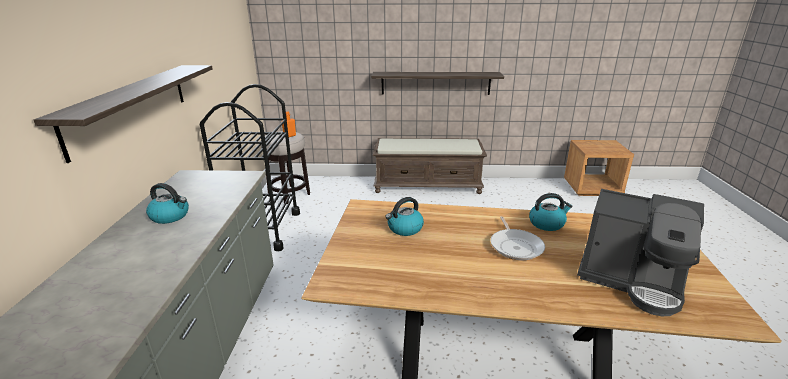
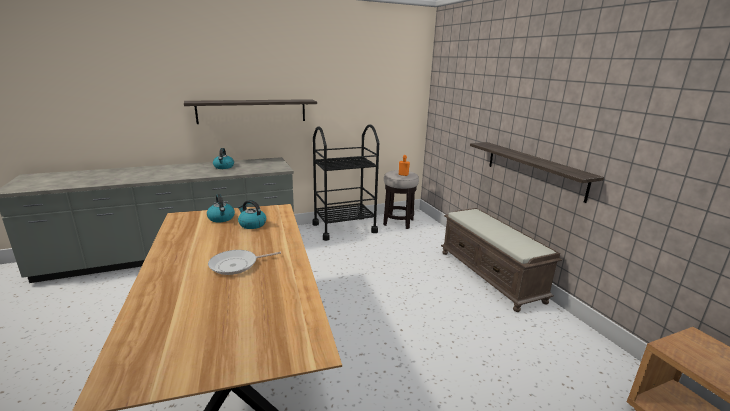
camera: 65 degrees right, 5 degrees down
(547, 223) = (284, 277): kettle -> kettle (221, 218)
(631, 281) = (184, 322): coffee machine -> none

